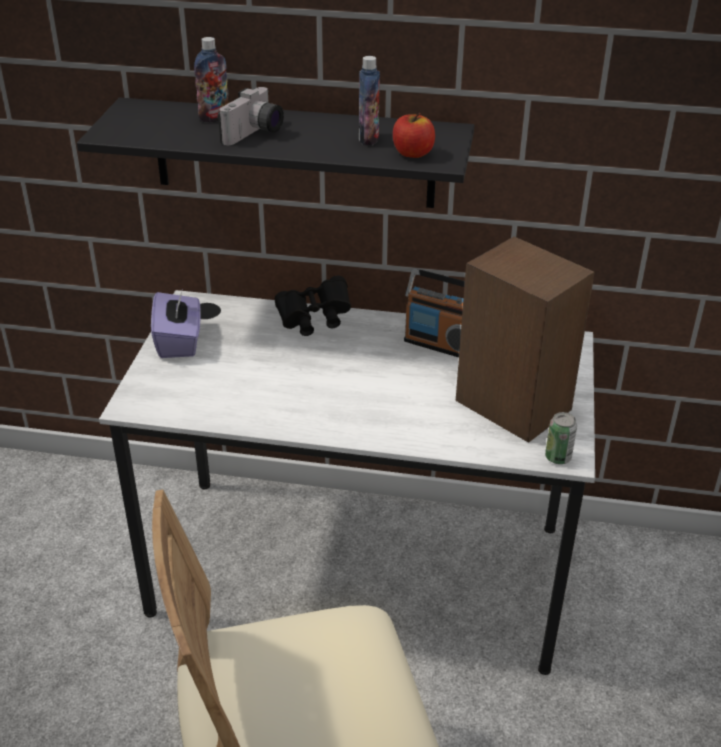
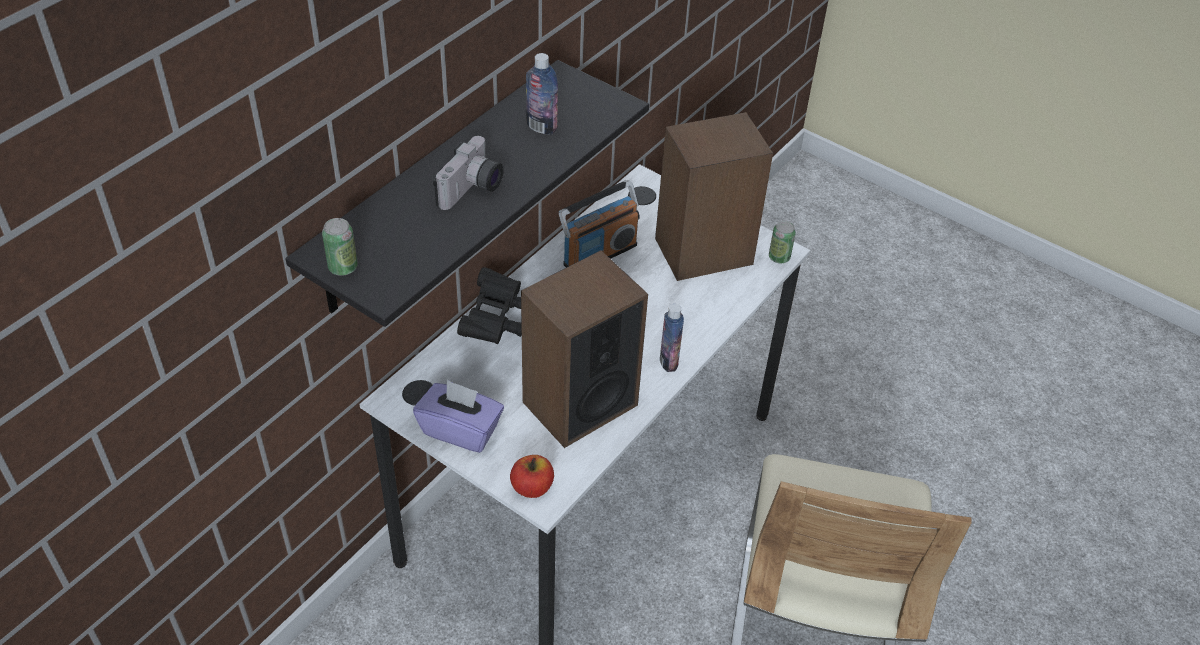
camera: 65 degrees left, 10 degrees up
(122, 115) = (343, 267): none -> can
(214, 118) = (409, 205): bottle -> bottle (668, 361)
(251, 391) = (579, 403): none -> speaker
(255, 134) = (472, 190): camera -> camera turned 60 degrees clockwise
(412, 153) = (591, 114): apple -> apple (532, 487)

